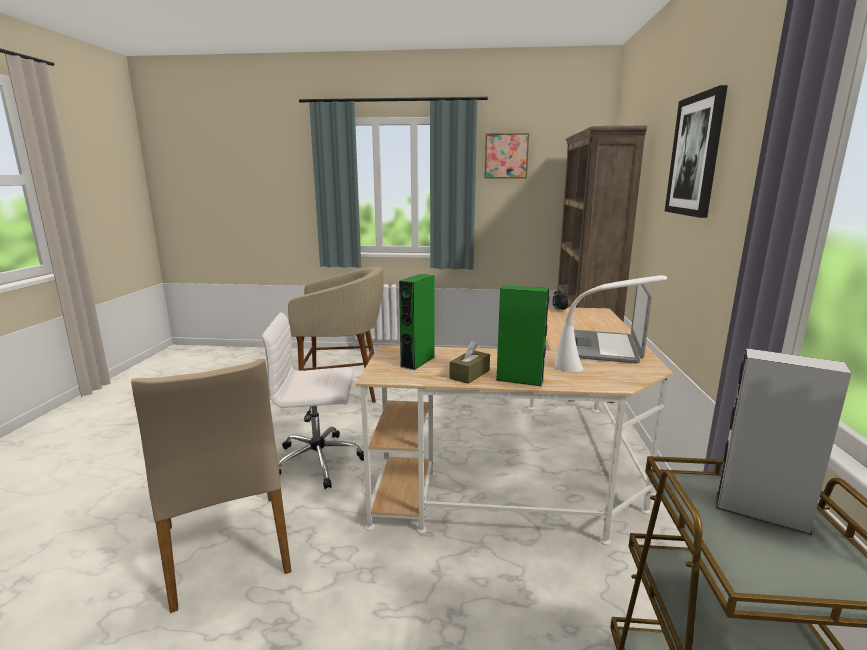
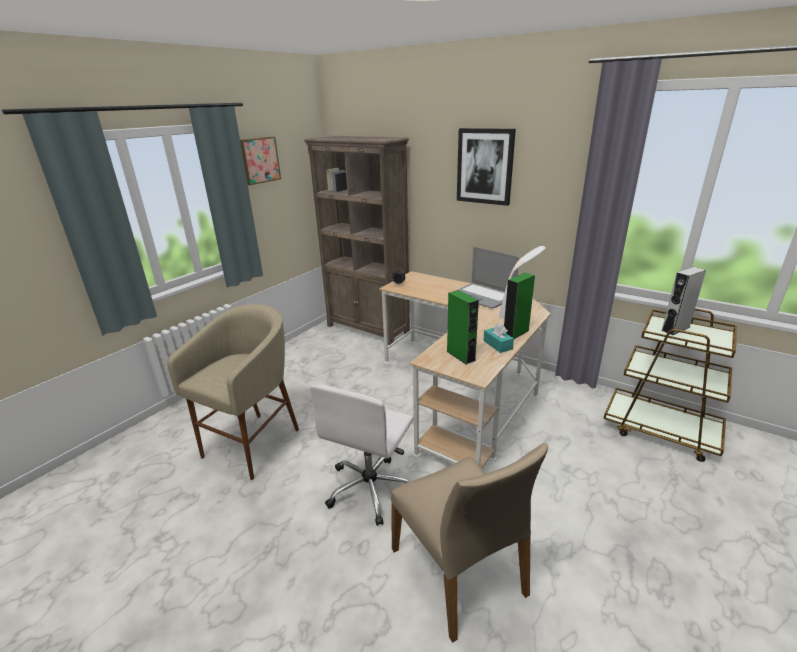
camera: 60 degrees left, 10 degrees up
(227, 548) = (459, 571): beige chair -> beige chair turned 60 degrees clockwise
(469, 374) = (497, 345): brown tissue box -> turquoise tissue box

